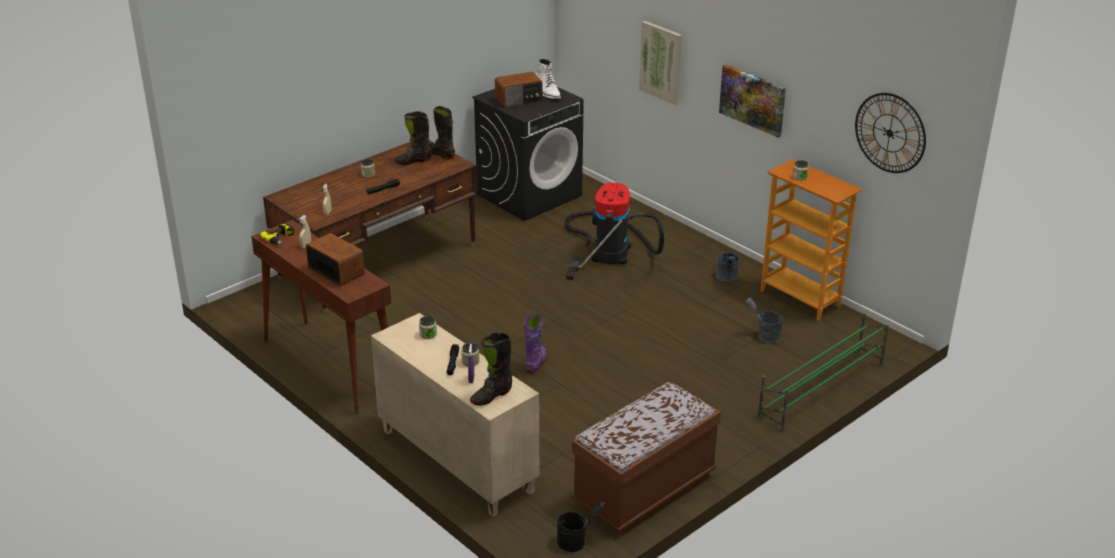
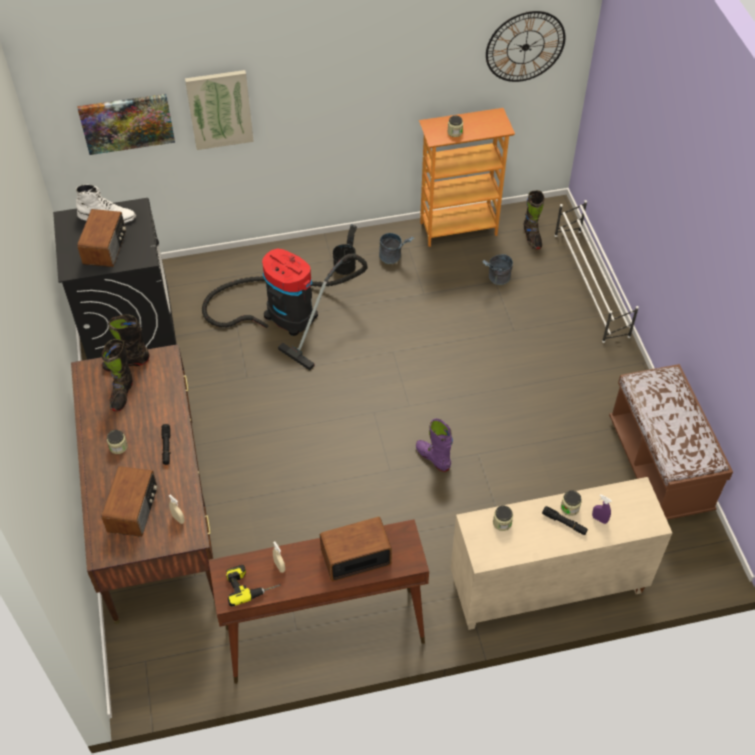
camera: 60 degrees left, 20 degrees up
(322, 196) = (134, 509): none -> radio
(491, 396) = (635, 515): black boot -> black boot (532, 238)
(576, 542) = (703, 545): black bucket -> black bucket (346, 264)
(753, 100) = (355, 90): picture -> picture (127, 123)
(821, 389) = (590, 285): green shoe rack -> white shoe rack

